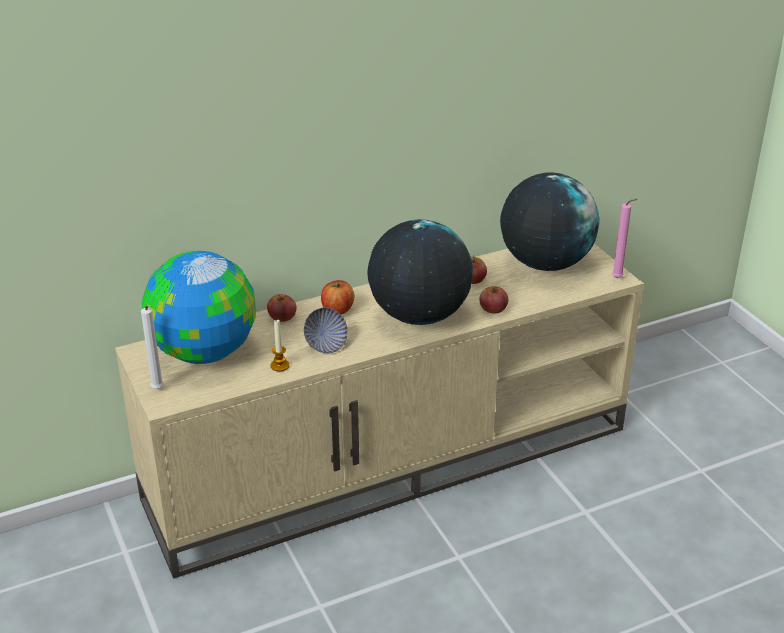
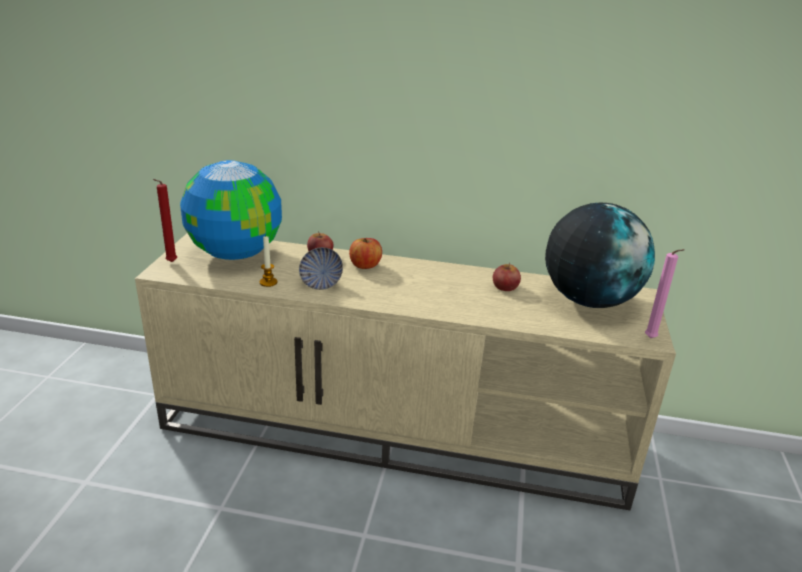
camera: 35 degrees right, 5 degrees down
(157, 390) = (170, 263): white candle -> red candle
(418, 316) = (421, 293): globe -> none
(493, 308) = (493, 313): apple -> none

